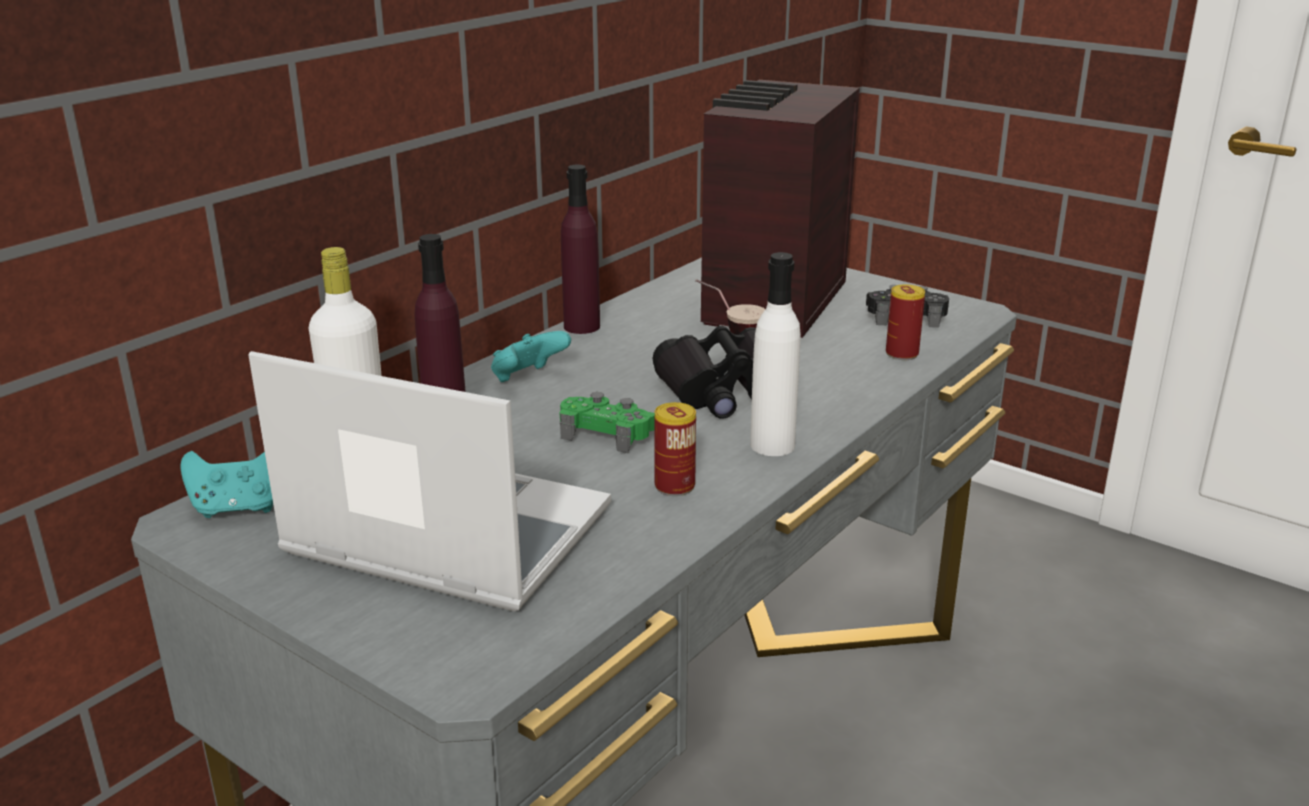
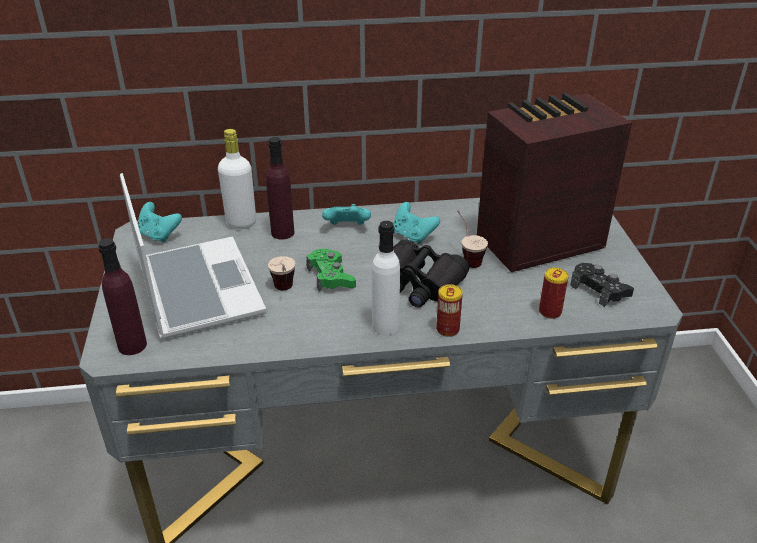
camera: 45 degrees right, 10 degrees up
(582, 326) = (419, 209): purple bottle -> purple bottle (132, 345)
(582, 475) = (285, 292): none -> cup
(627, 352) = (413, 236): none -> turquoise game controller
(674, 486) = (309, 321): can -> can (447, 329)

